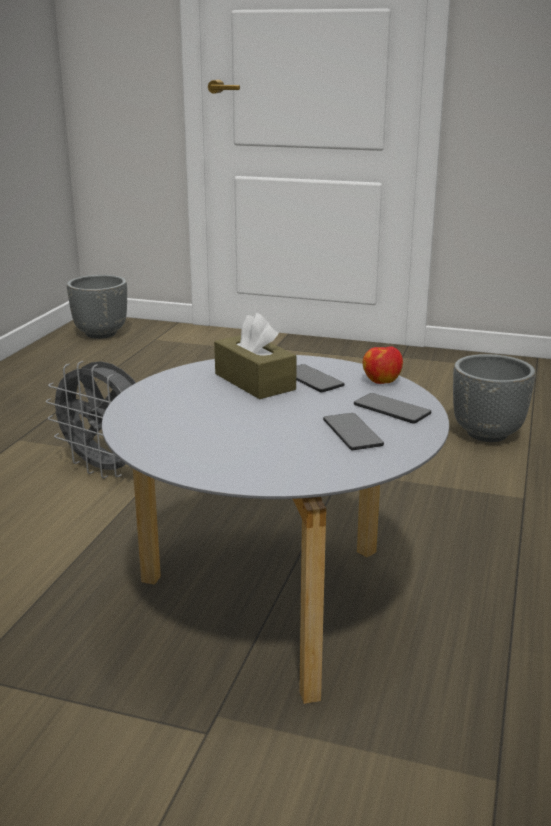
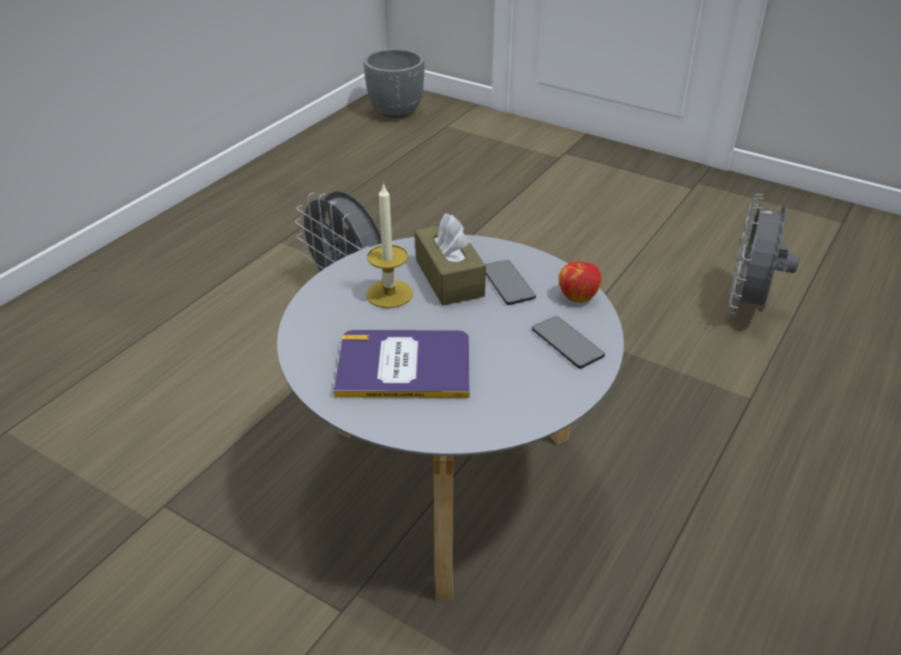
camera: 15 degrees right, 15 degrees up
(202, 397) = (389, 294): none -> candle
(247, 441) = (404, 366): none -> book
(352, 433) = (511, 372): phone -> none
(488, 434) = (747, 306): grey planter -> grey fan

